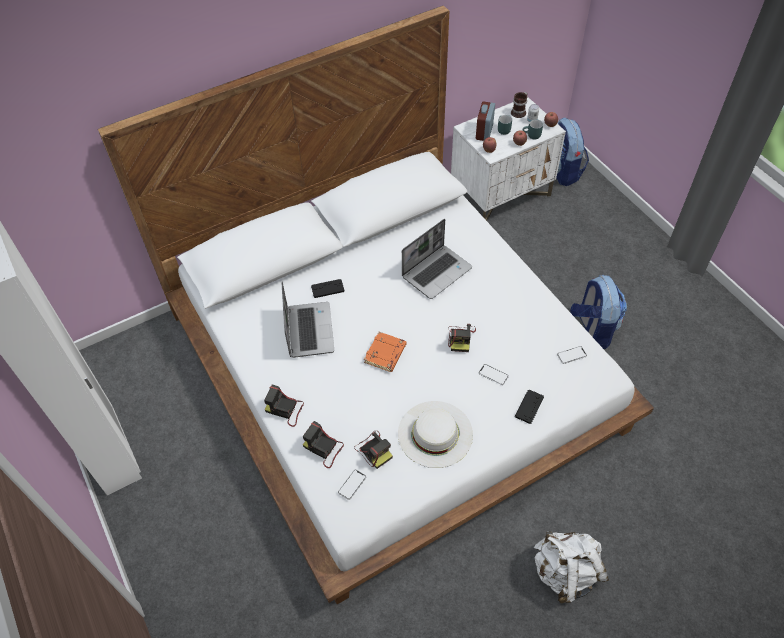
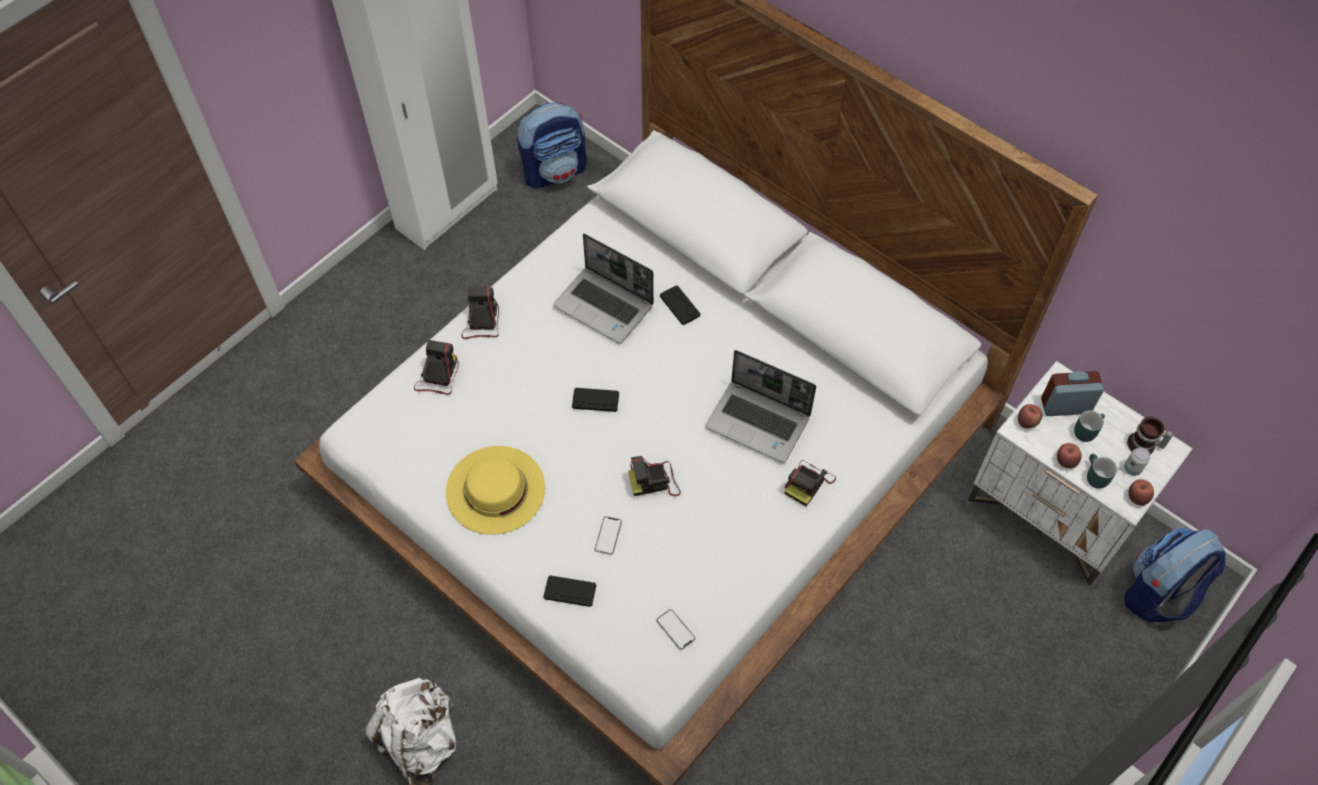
camera: 70 degrees right, 5 degrees up
(308, 330) = (605, 306): laptop -> laptop turned 60 degrees clockwise
(352, 484) = (399, 419): phone -> none
(374, 450) = (450, 428): camera -> camera (808, 483)
(385, 354) = (595, 400): orange book -> black game controller
(435, 433) = (495, 489): white hat -> yellow hat
(593, 329) = (832, 705): backpack -> backpack (555, 171)

